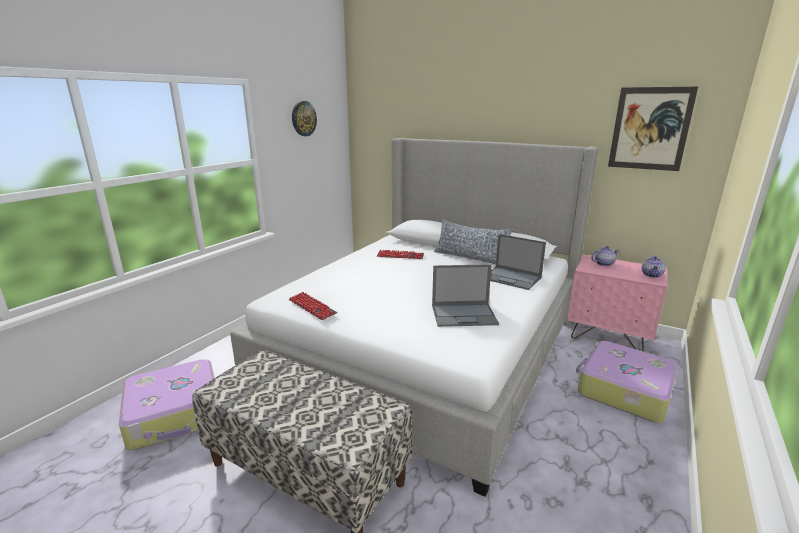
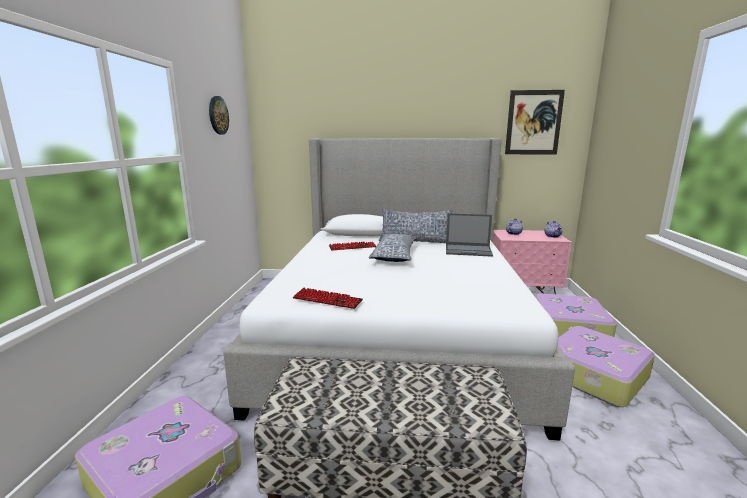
camera: 25 degrees left, 5 degrees down
(427, 272) = (395, 255): none -> pillow
(464, 315) = (472, 281): laptop -> none
(596, 448) = (592, 375): none -> suitcase

